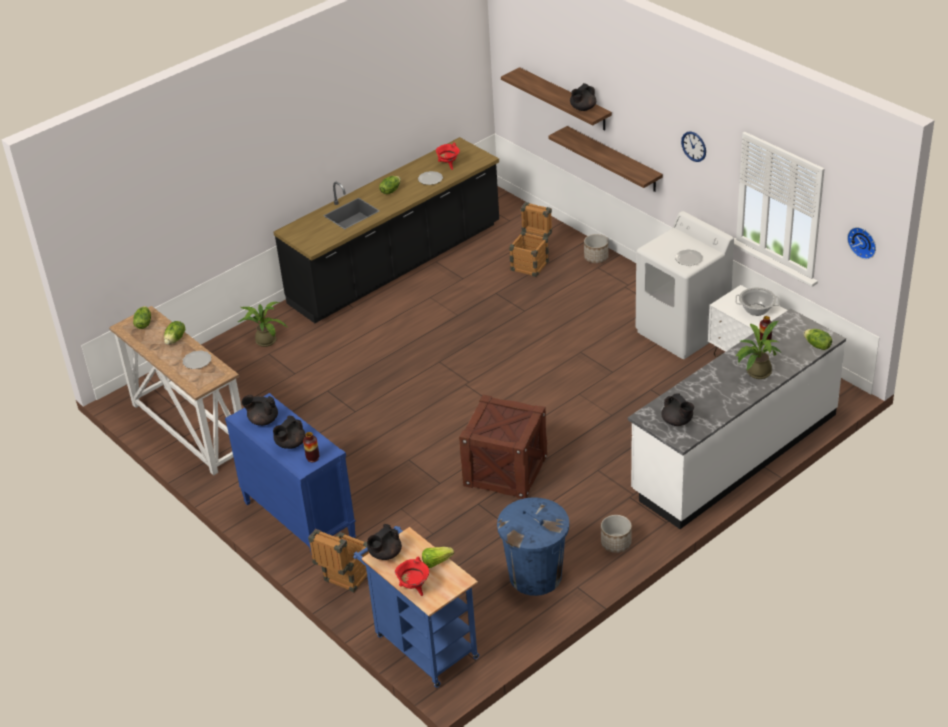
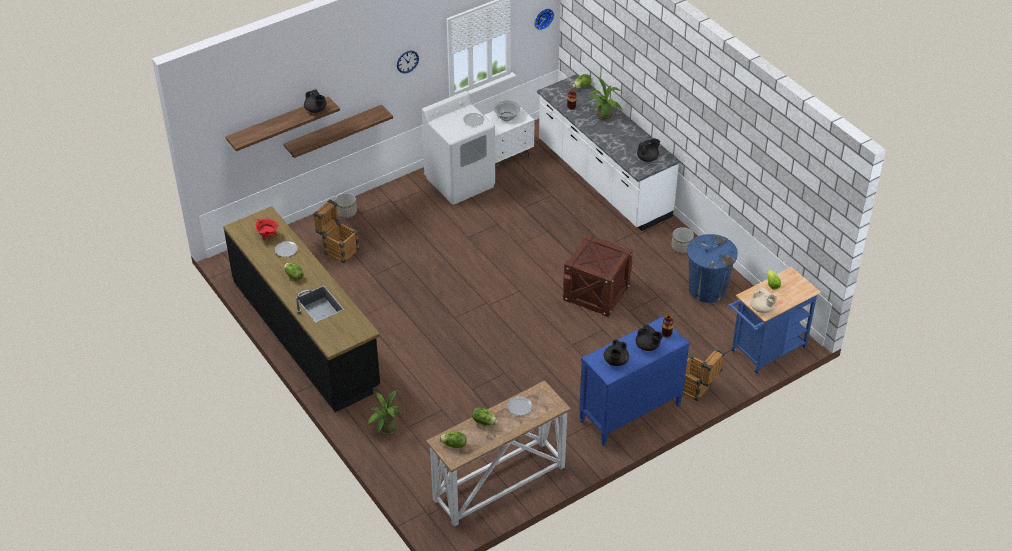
camera: 85 degrees left, 5 degrees up
(384, 554) = (762, 309): black teapot -> beige teapot
(414, 588) = (795, 296): red cooking pot -> none

